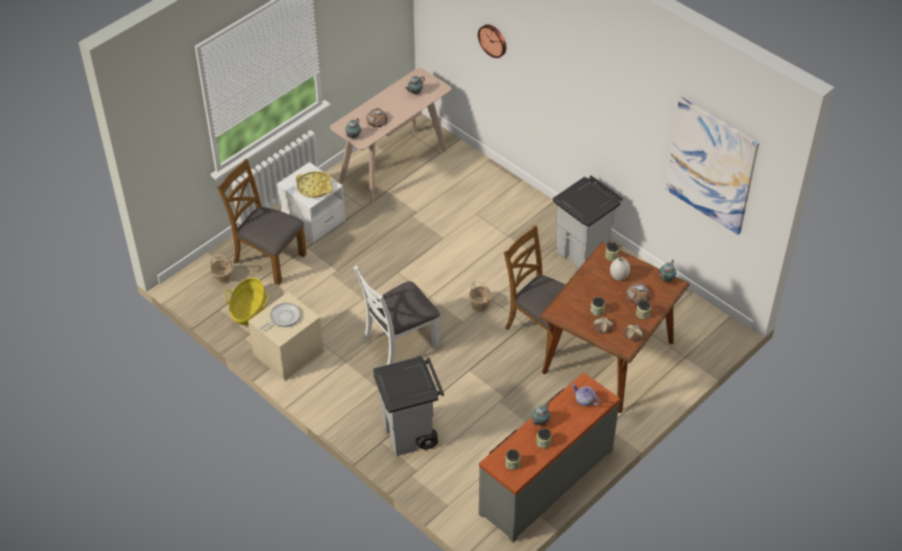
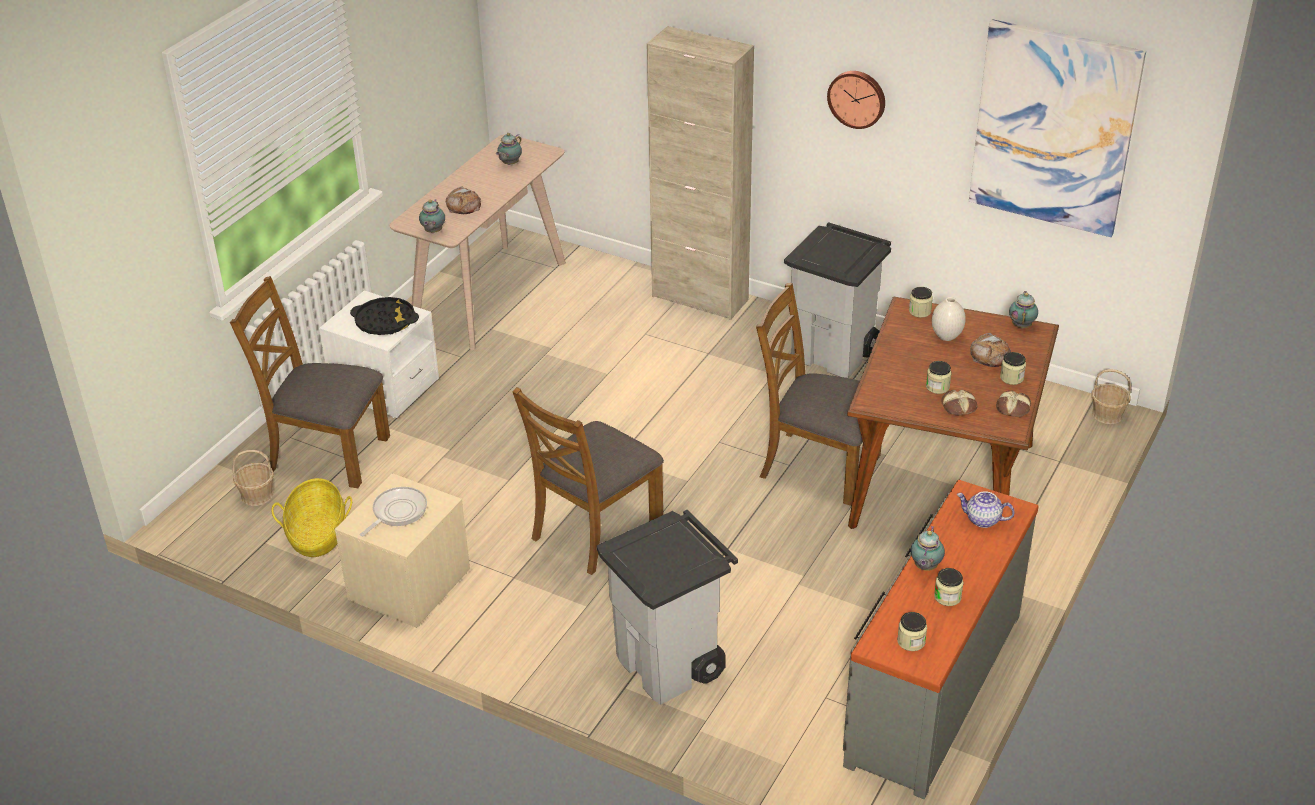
camera: 15 degrees left, 10 degrees down
(314, 187) = (385, 321): yellow tray -> black tray
(399, 342) = (595, 530): white chair -> brown chair
(480, 305) = (706, 452): basket -> basket (1107, 414)
(493, 40) = (631, 42): wall clock -> wall clock (857, 98)
(518, 194) = (700, 298): none -> beige cabinet

